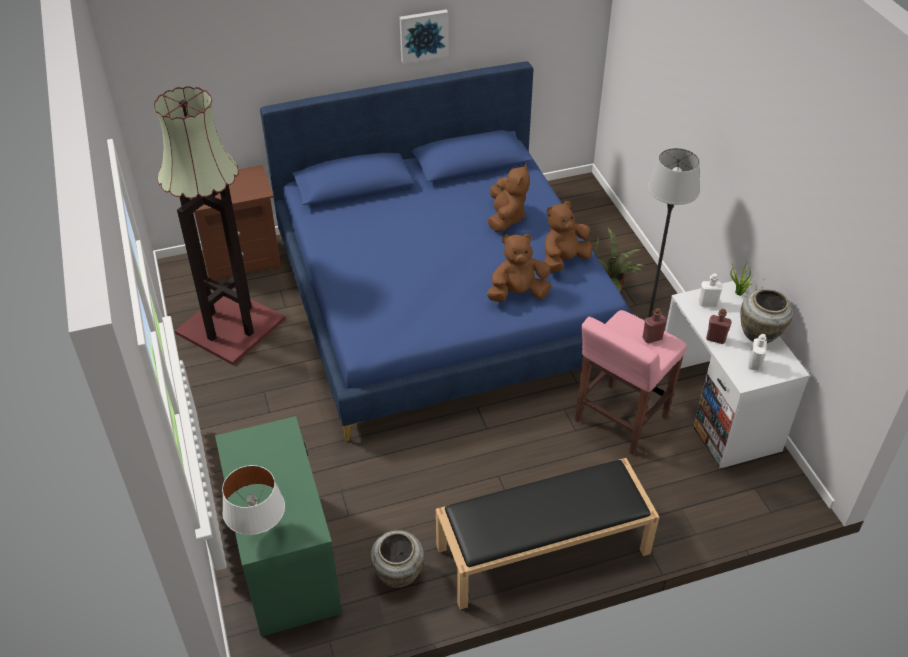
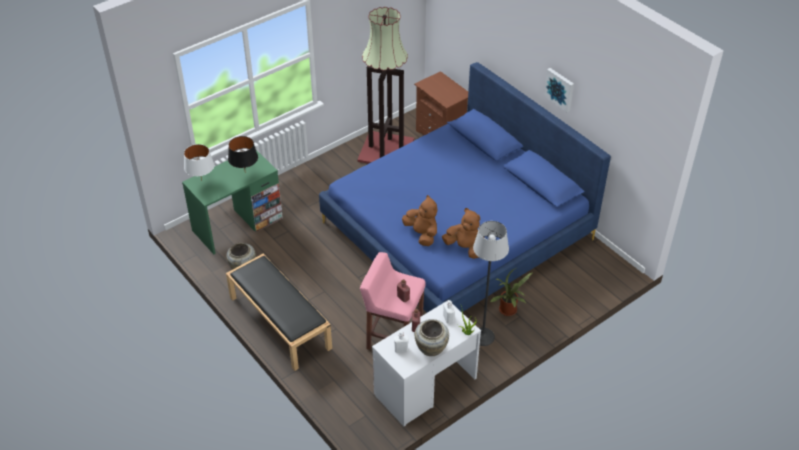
camera: 70 degrees right, 0 degrees up
(275, 461) = (245, 172): none -> black table lamp
(506, 218) = (492, 212): brown plush toy -> none

